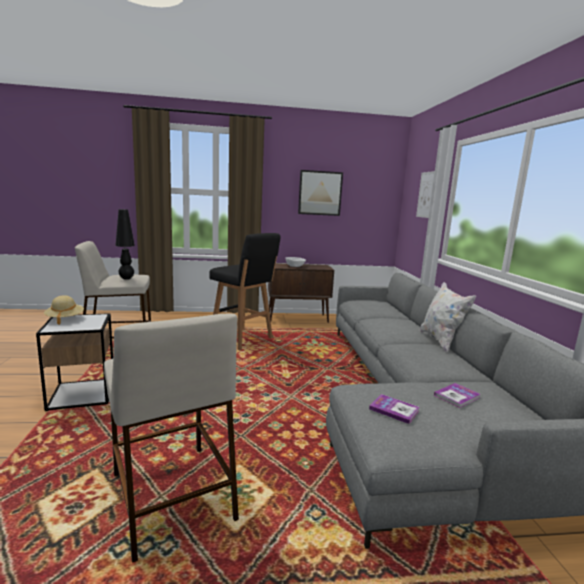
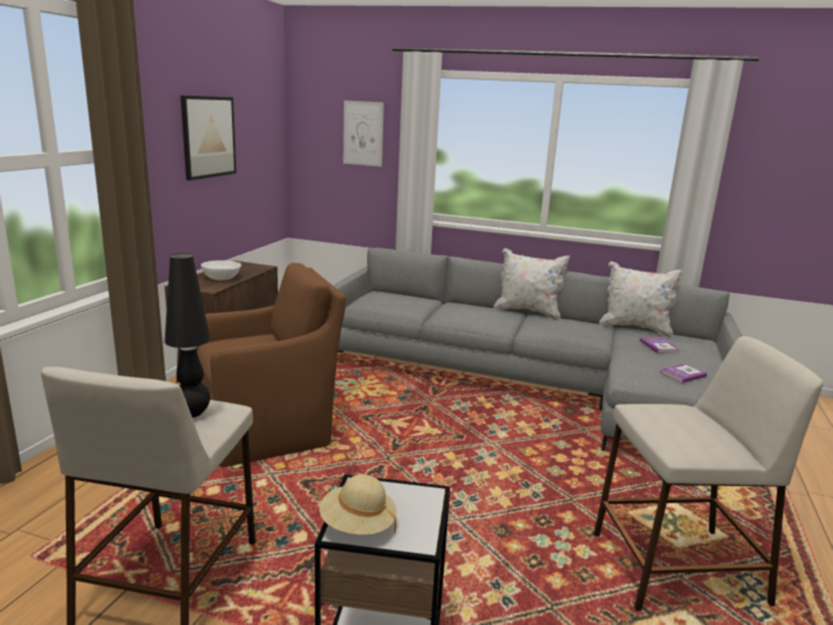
camera: 65 degrees left, 5 degrees up
(242, 339) = (270, 431): black stool -> brown armchair
(501, 387) = (635, 328): none -> white pillow

